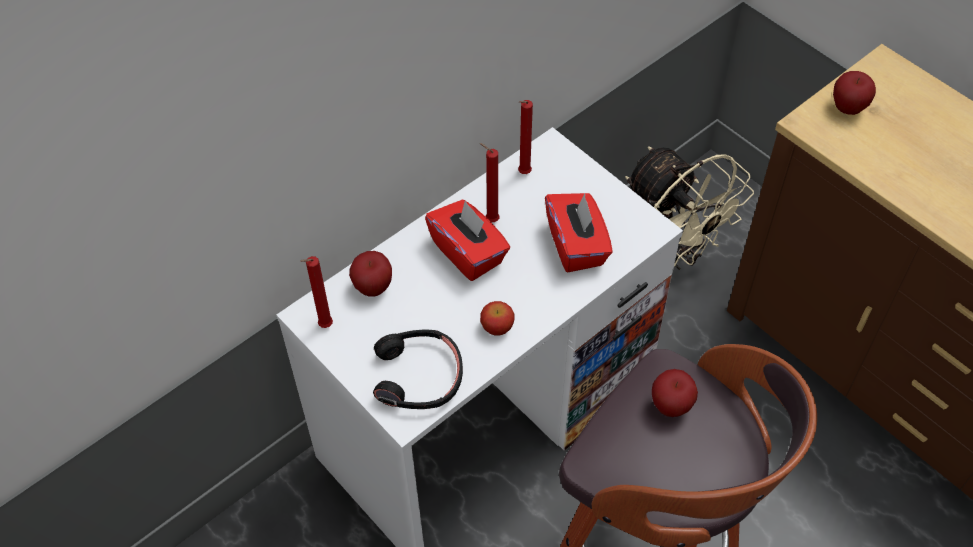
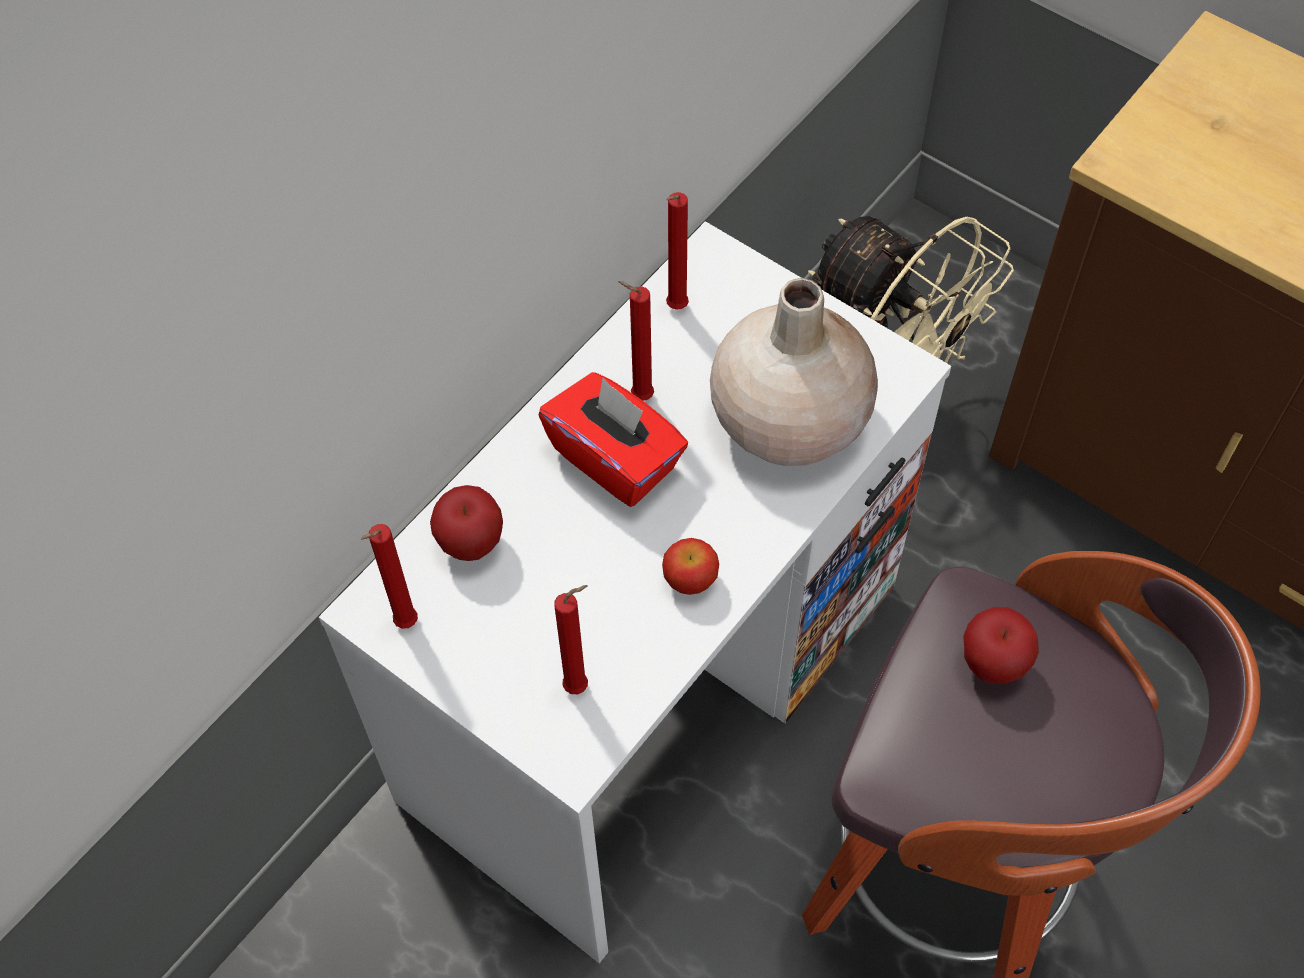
camera: 10 degrees left, 5 degrees up
(418, 377) = (580, 686): black headphones -> red candle
(576, 246) = (788, 419): red tissue box -> beige vase
(848, 108) = (1177, 127): apple -> none

